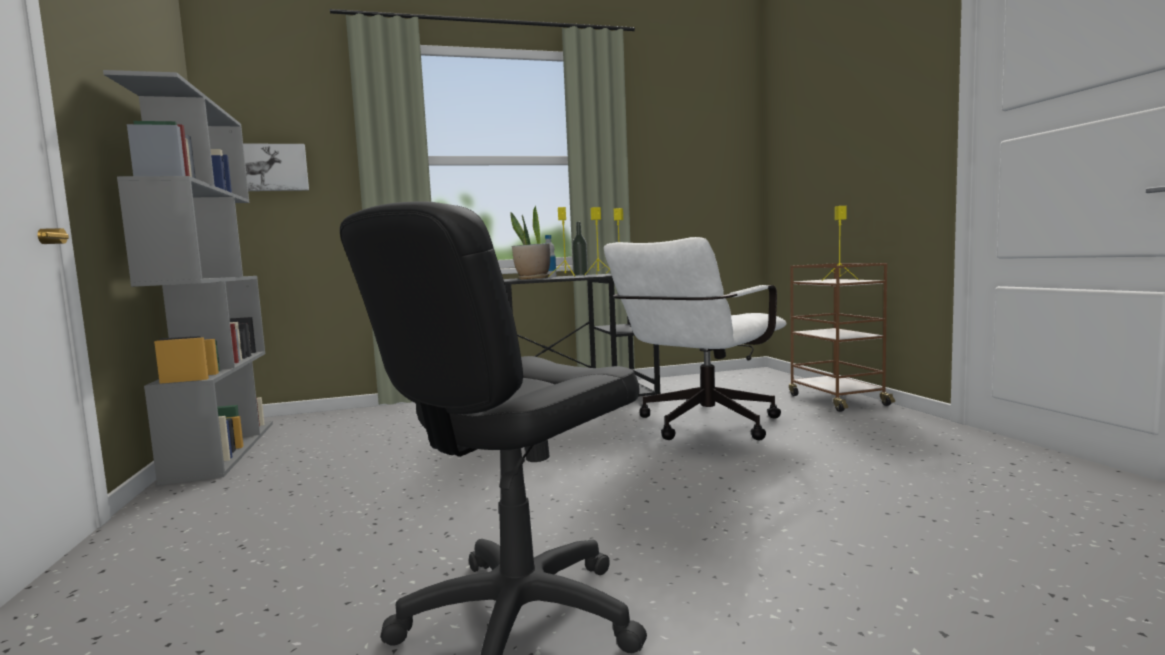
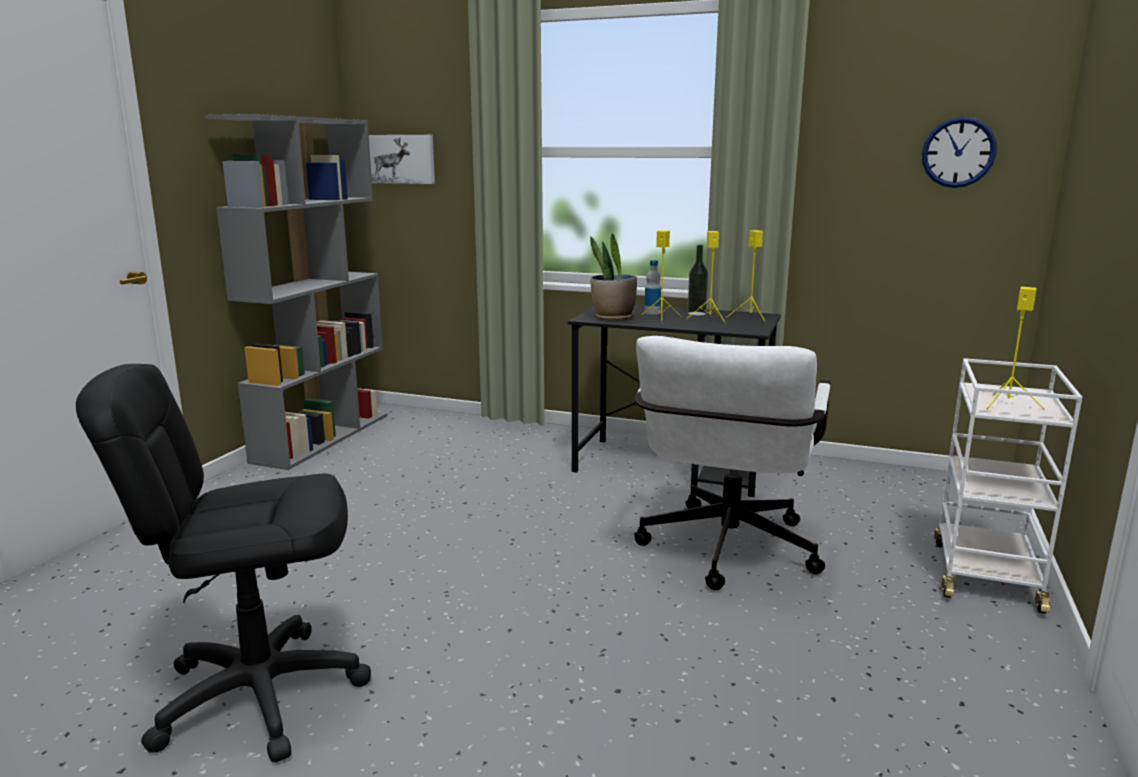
camera: 35 degrees right, 10 degrees up
(700, 426) = (725, 554): white office chair -> white office chair turned 60 degrees counterclockwise
(713, 160) = (958, 152): none -> wall clock
(836, 400) = (985, 574): brown cart -> white cart

